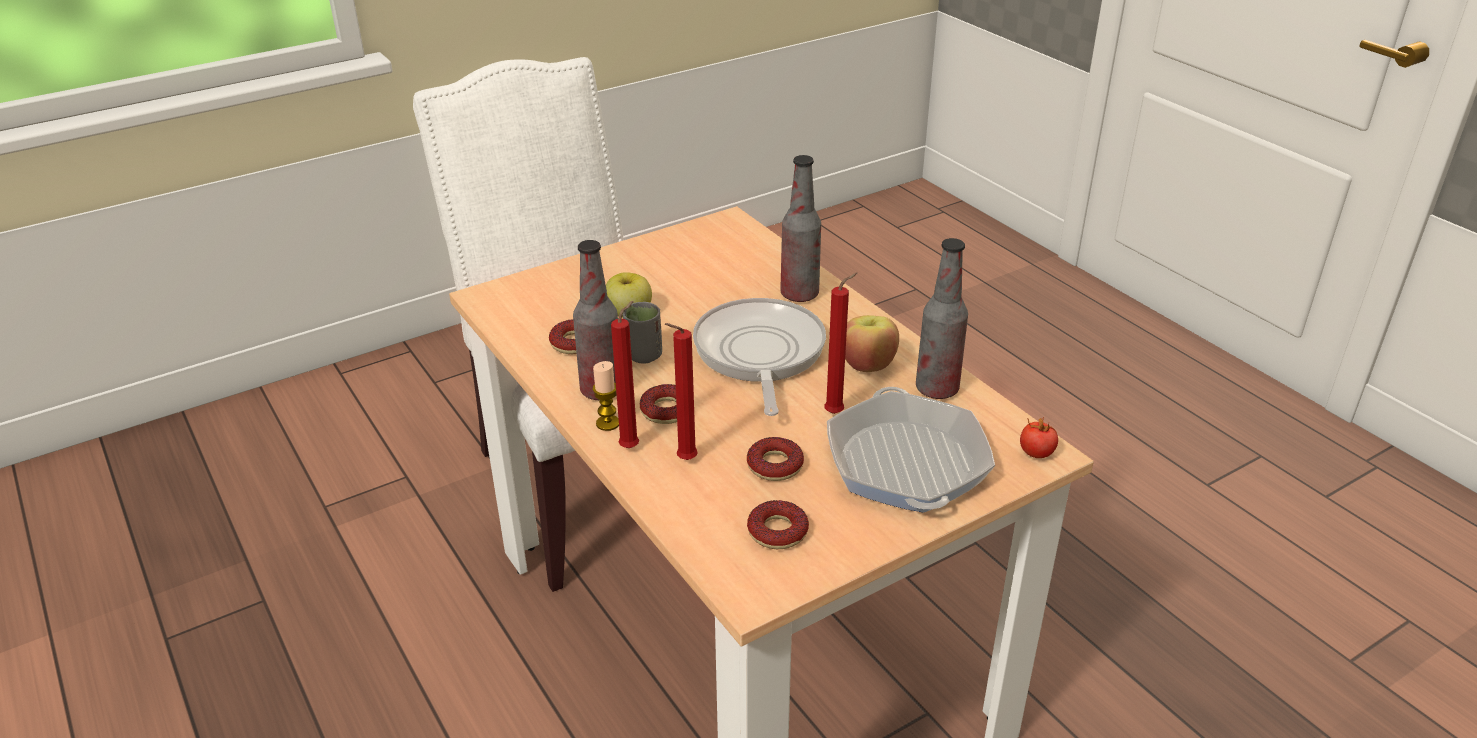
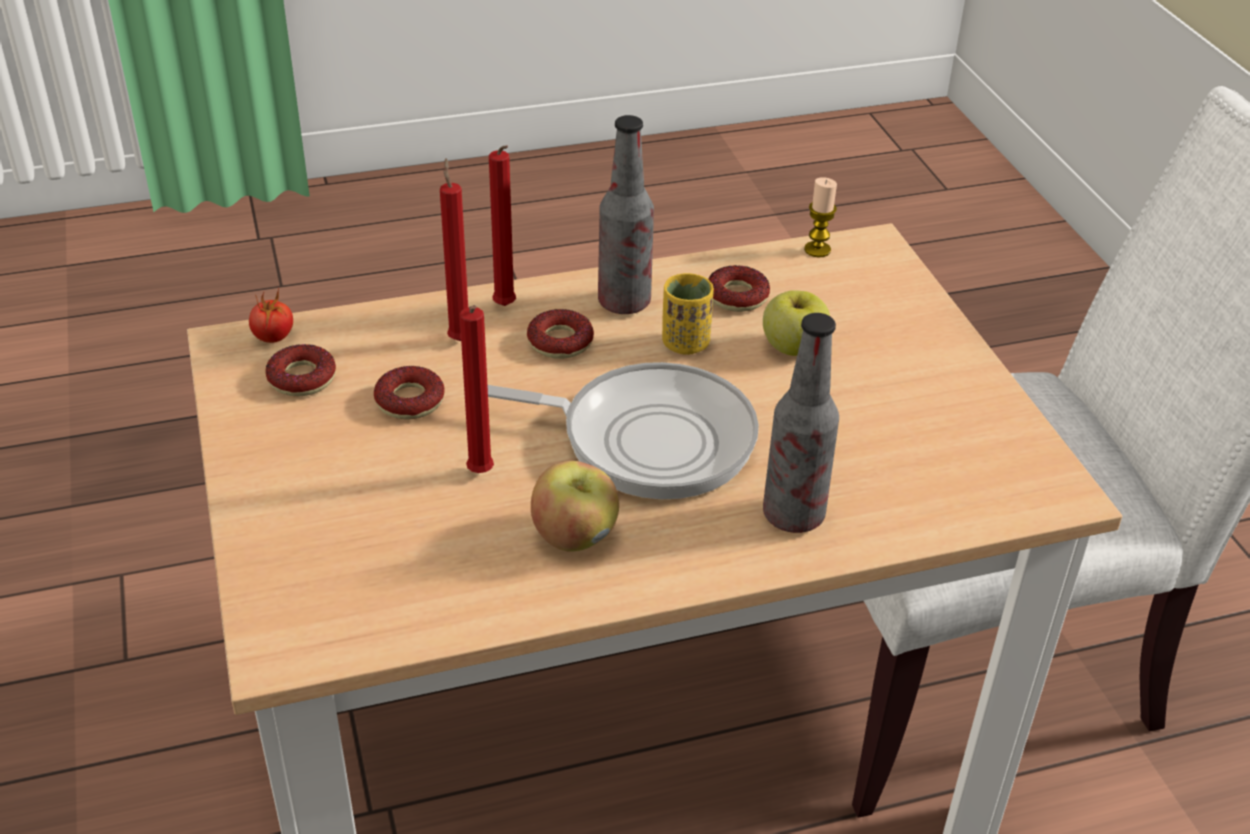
camera: 105 degrees right, 5 degrees up
(608, 423) = (558, 298): candle -> candle (817, 250)
(644, 355) = (685, 343): grey cup -> yellow cup
(906, 463) = (344, 507): frying pan -> none
(937, 389) = (480, 589): bottle -> none
(1036, 453) = (283, 641): tomato -> tomato (273, 338)

